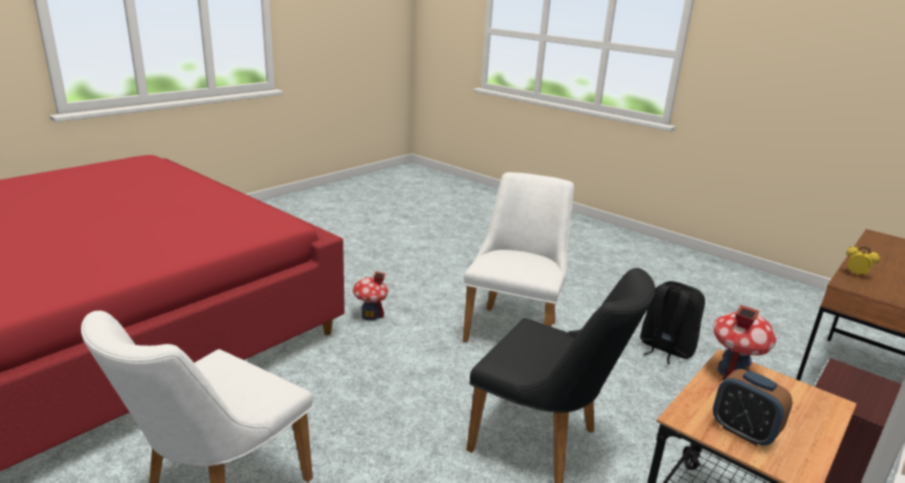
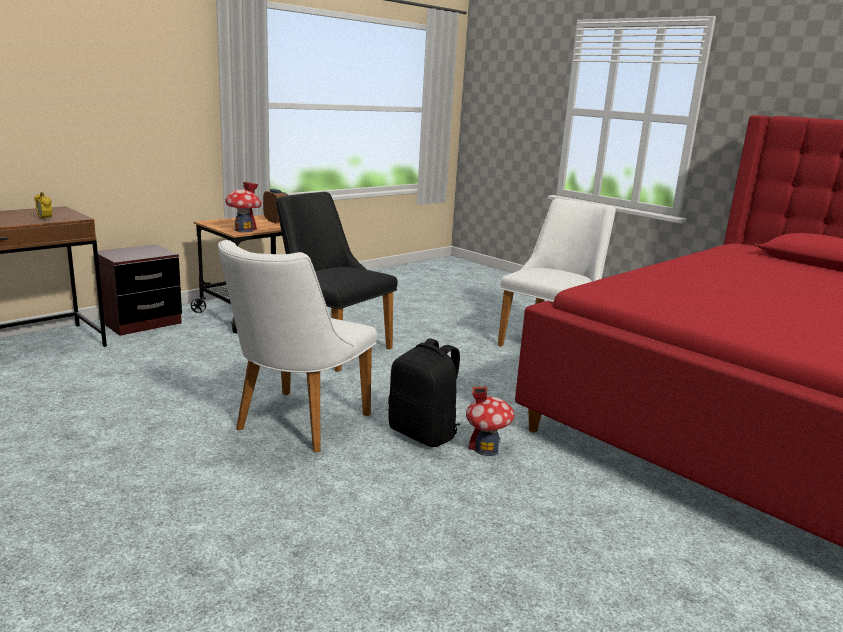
camera: 175 degrees left, 5 degrees down
(665, 348) = (130, 394): black backpack -> black backpack (424, 434)

